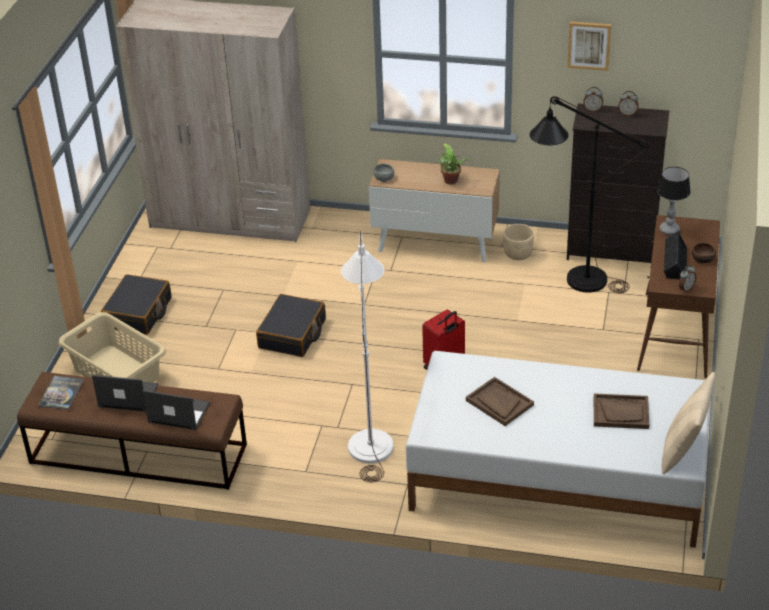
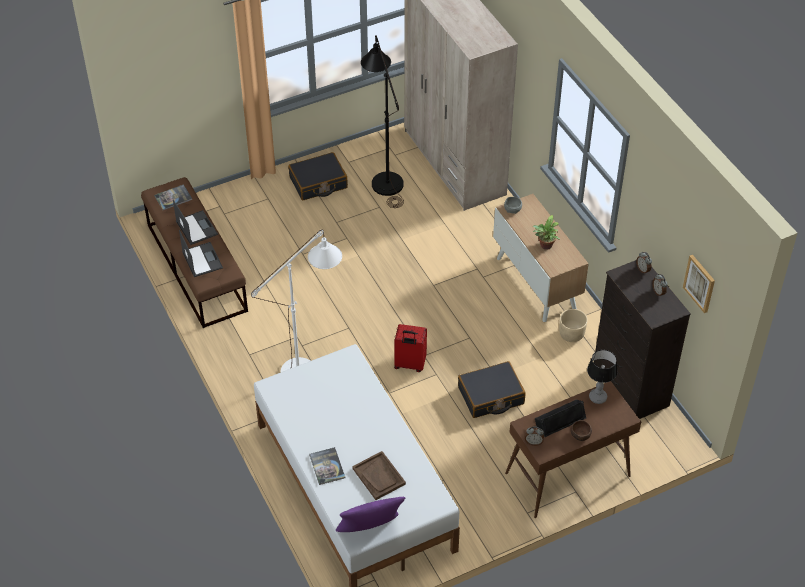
camera: 50 degrees right, 10 degrees up
(117, 372) = (256, 210): beige laundry basket -> none
(292, 334) = (369, 268): black suitcase -> black suitcase (491, 396)
(499, 403) = (332, 406): brown tray -> none
(573, 442) = (327, 466): none -> book
(575, 277) = (577, 382): black floor lamp -> black floor lamp (385, 178)
(589, 45) = (660, 219): picture -> picture (700, 283)
(683, 450) = (370, 530): beige pillow -> purple pillow

